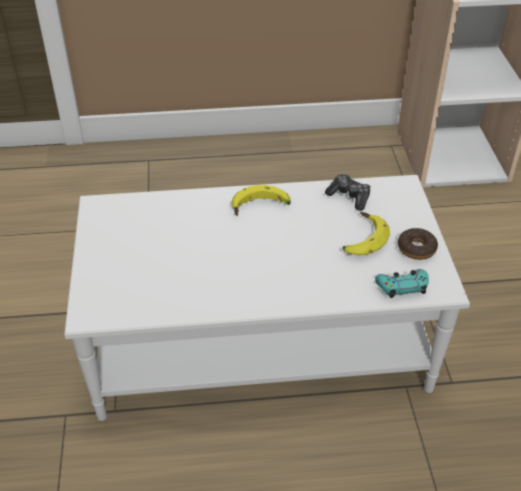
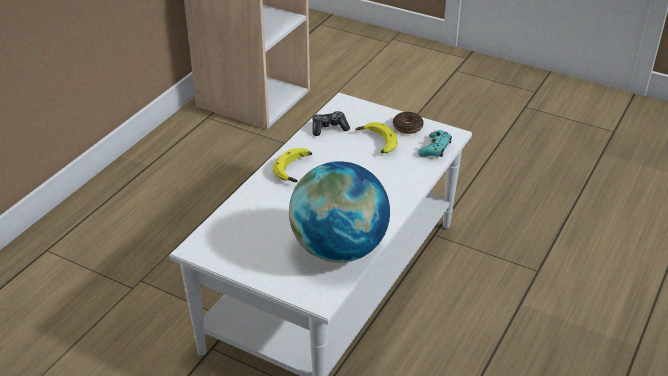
camera: 55 degrees left, 5 degrees down
(169, 293) = (339, 249): none -> globe

